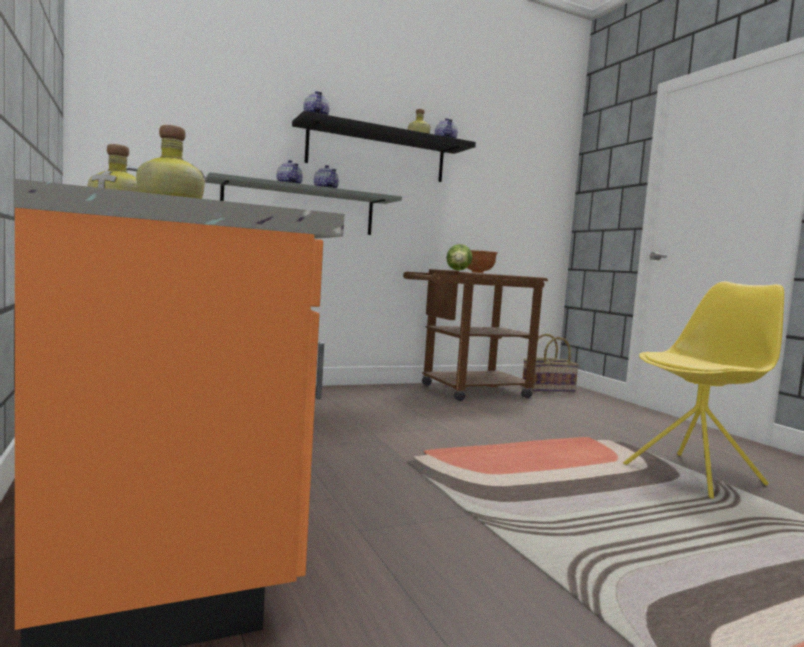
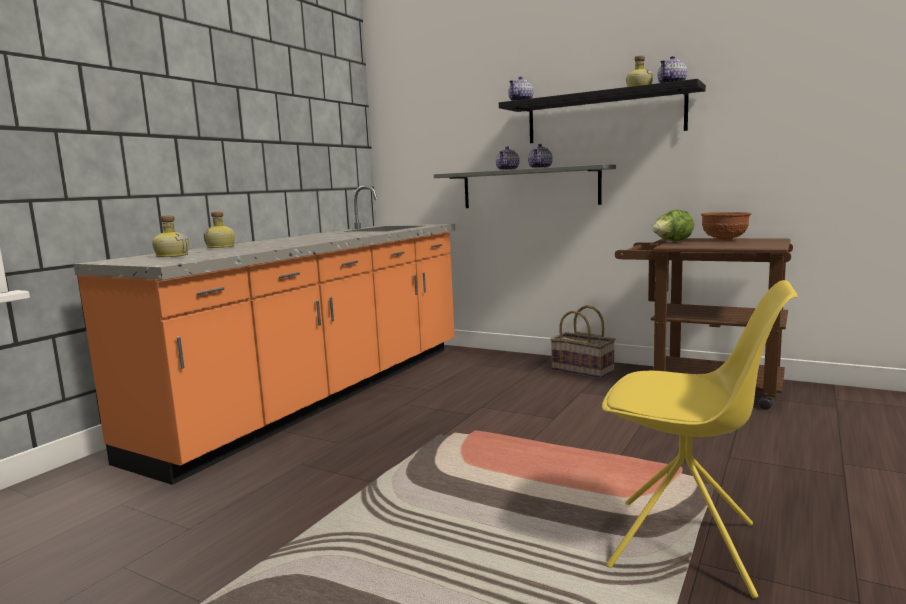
camera: 55 degrees right, 5 degrees up
(548, 388) = (848, 404): basket -> basket (583, 370)

